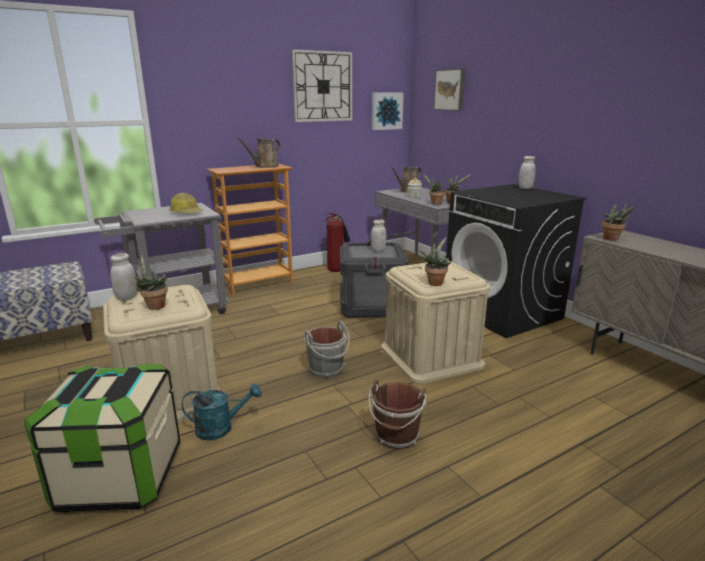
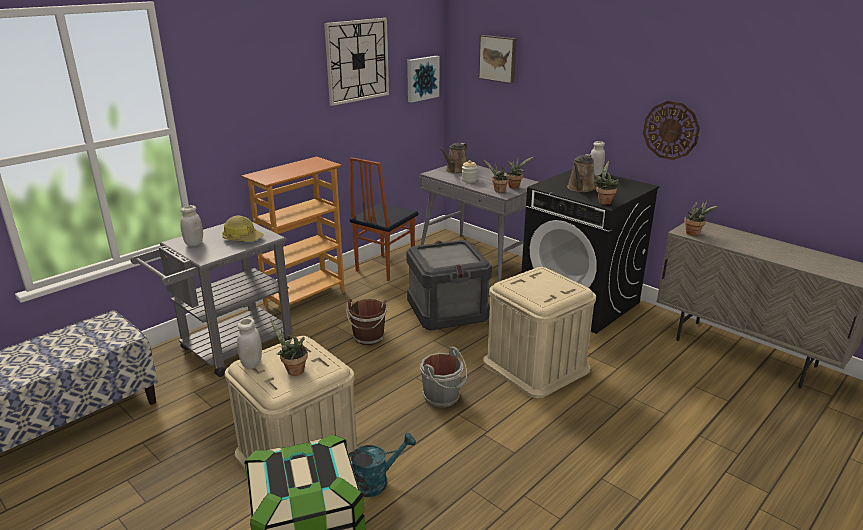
camera: 15 degrees left, 5 degrees up
(264, 166) = (307, 165): brown watering can -> brown watering can (580, 188)
(337, 270) = (384, 267): fire extinguisher -> chair
(378, 250) = (452, 252): white jar -> white jar (194, 243)
(396, 437) = (545, 458): brown bucket -> brown bucket (368, 338)
(435, 282) = (548, 299): potted plant -> potted plant (603, 201)
(599, 139) = (671, 130): none -> wall clock

